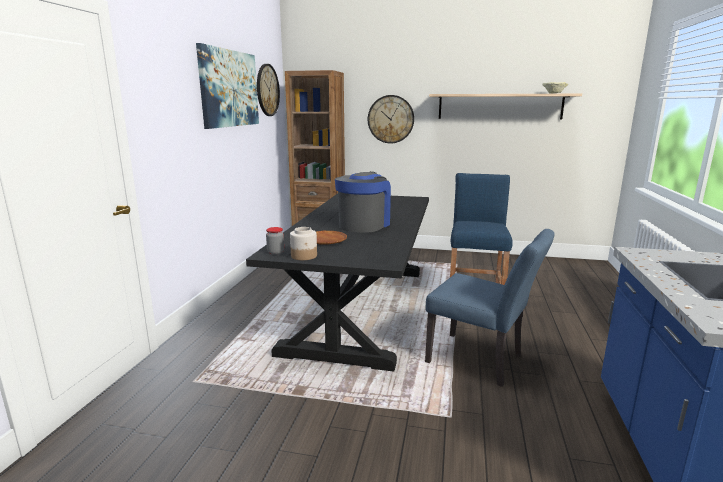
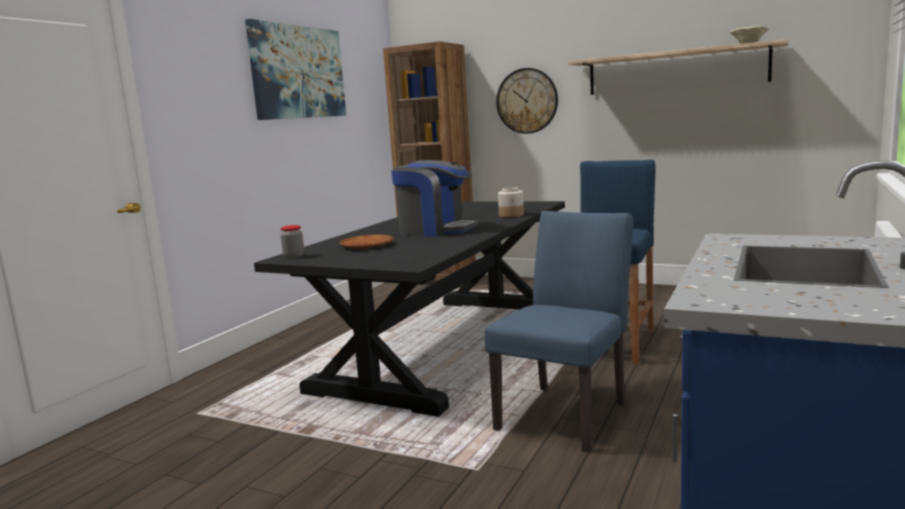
camera: 15 degrees right, 5 degrees down
(267, 90) = (363, 74): wall clock -> none
(304, 256) = (322, 259): jar -> jar (511, 215)
(364, 225) = (435, 230): coffee machine -> coffee machine turned 75 degrees clockwise
(481, 361) = (567, 412): blue chair -> blue chair turned 105 degrees counterclockwise

